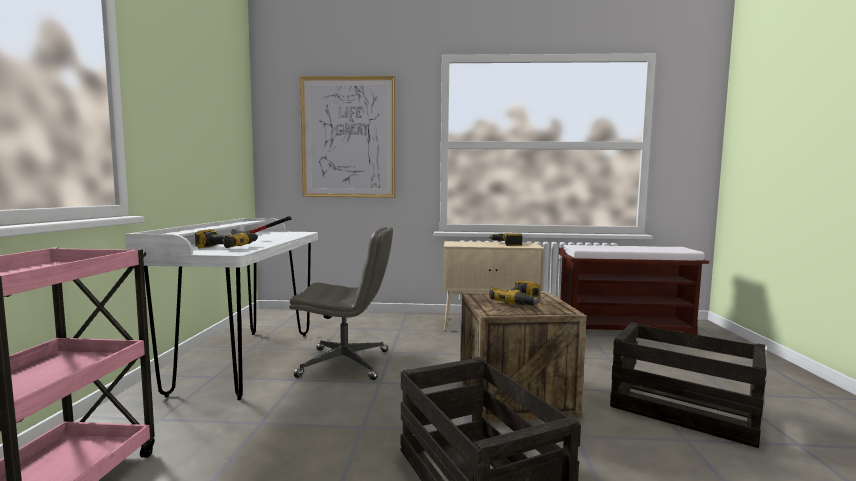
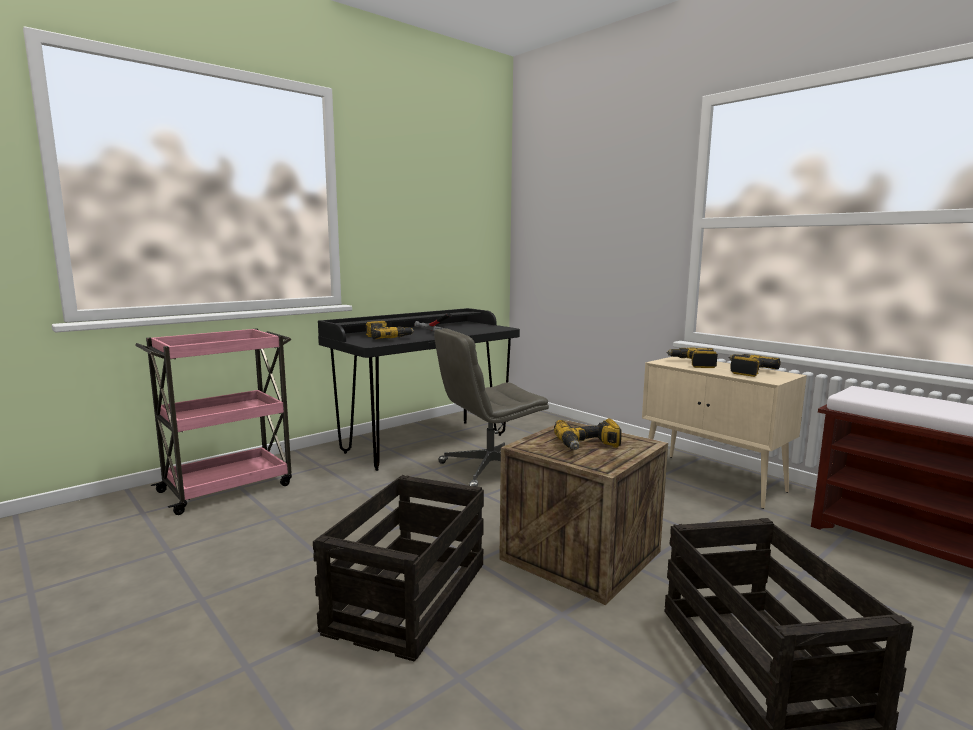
camera: 45 degrees right, 5 degrees up
(246, 361) = (425, 443): white desk -> black desk
(346, 363) = (488, 470): grey office chair -> grey office chair turned 105 degrees clockwise
(348, 138) = (591, 218): picture -> none
(470, 243) = (693, 363): none -> power drill

